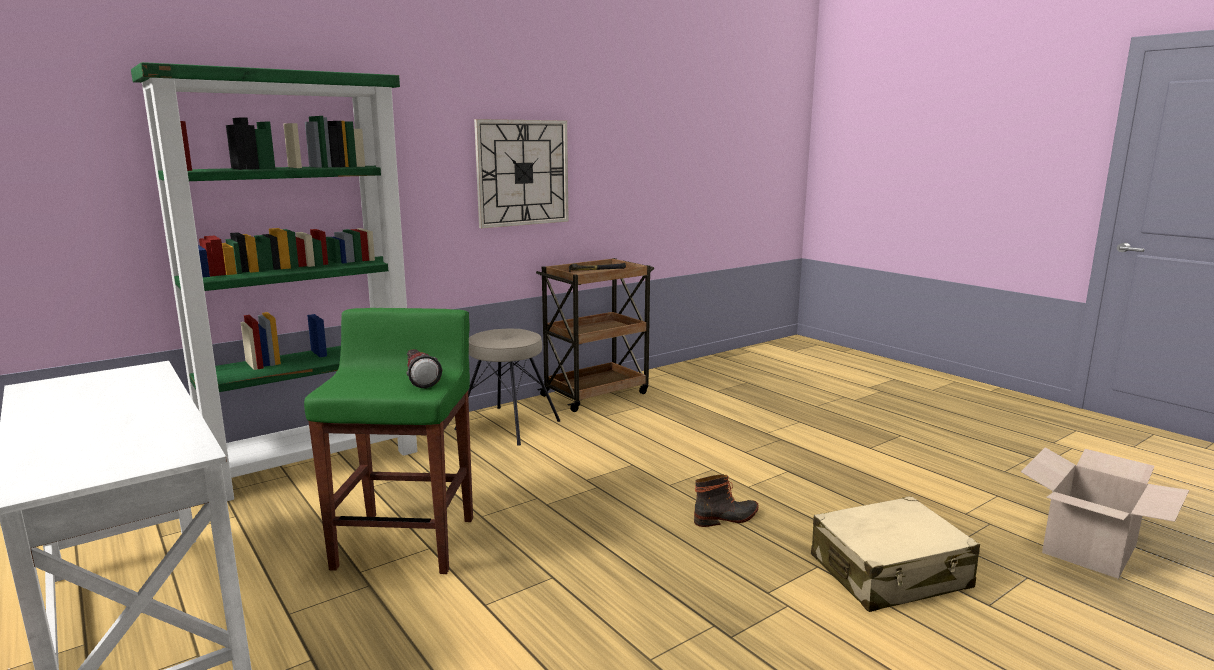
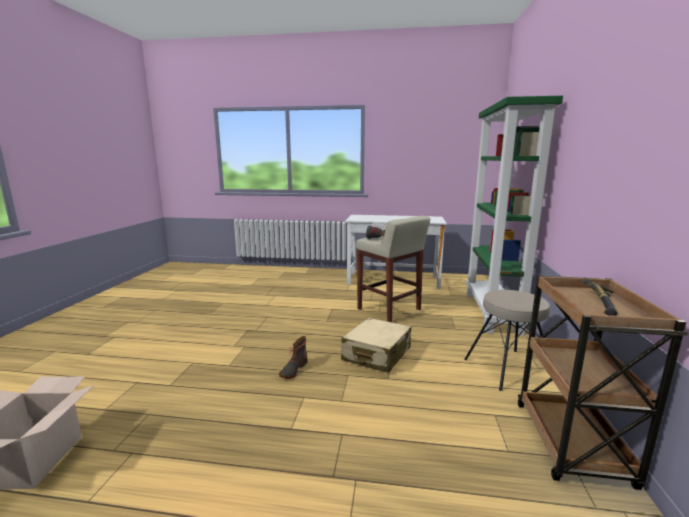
camera: 135 degrees right, 0 degrees up
(407, 542) = (389, 310): green stool -> beige stool
(522, 173) = (624, 168): wall clock -> none
(890, 573) = (190, 377): beige suitcase -> beige suitcase (376, 354)

